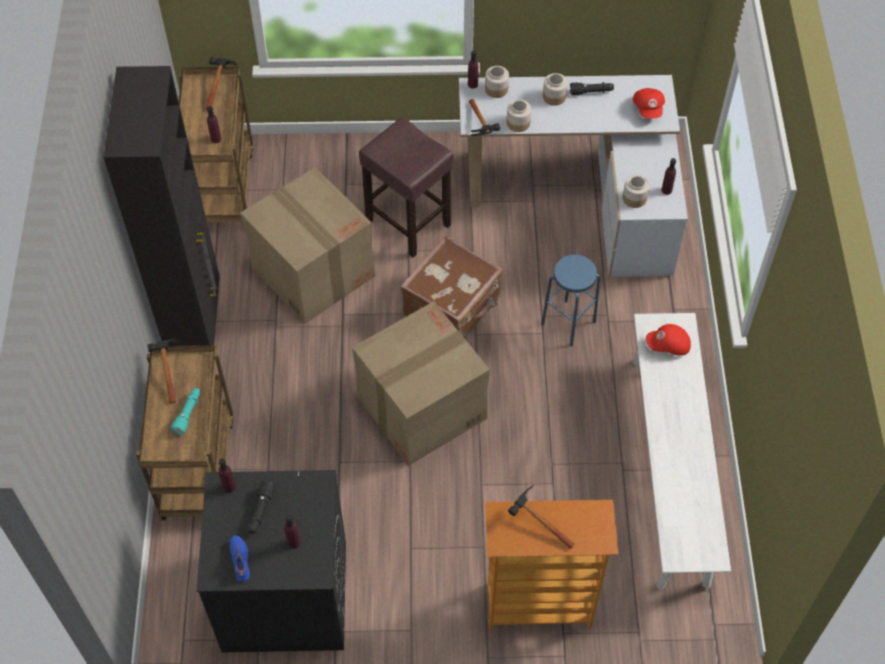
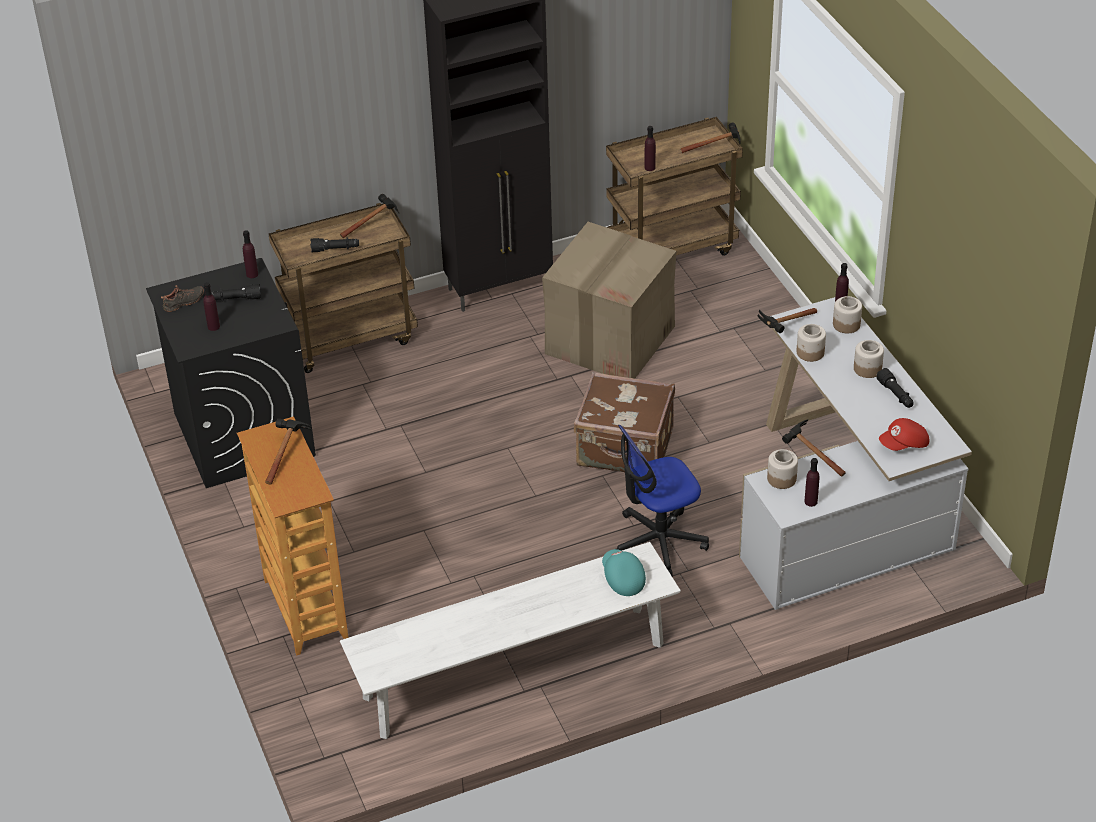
camera: 70 degrees right, 15 degrees down
(188, 413) = (335, 249): turquoise flashlight -> black flashlight
(241, 560) = (184, 302): blue shoe -> black shoe
(409, 224) = (712, 387): brown stool -> none
(420, 408) = (490, 461): cardboard box -> none
(568, 323) = (658, 541): blue stool -> office chair
(615, 172) = (808, 455): none -> hammer
(668, 346) = (622, 578): red cap -> turquoise cap

